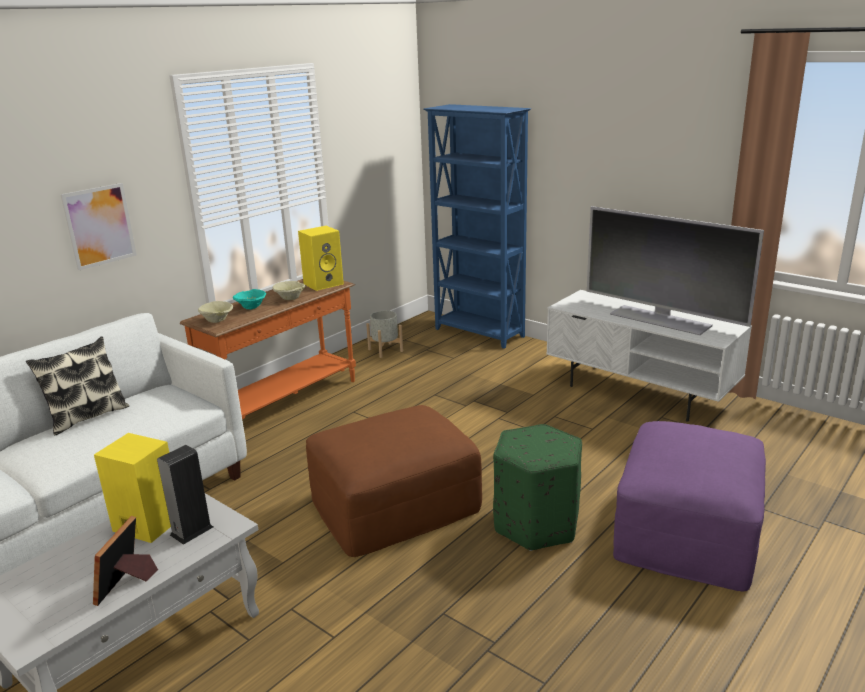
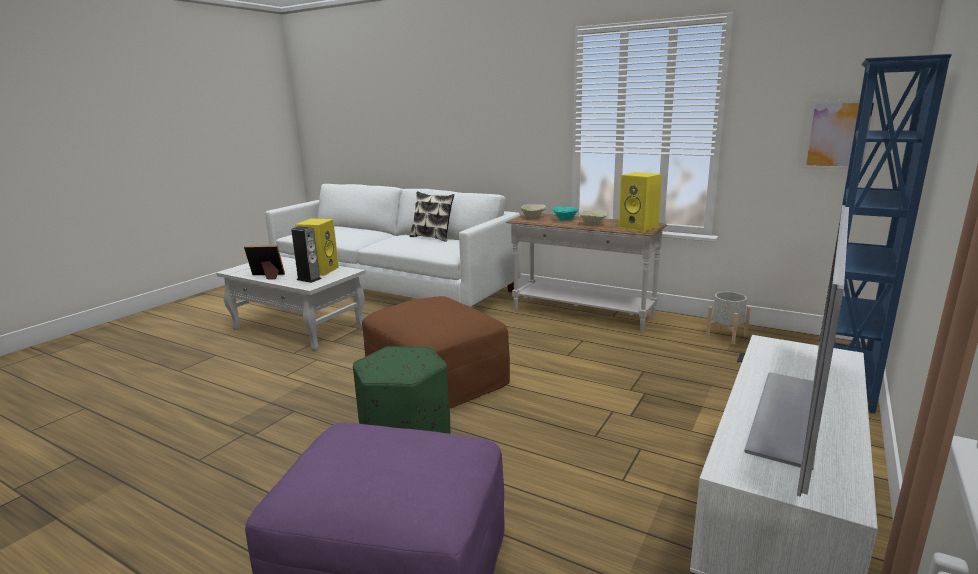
camera: 80 degrees right, 5 degrees down
(99, 226) = (506, 132): picture -> picture (838, 135)
(285, 403) = (581, 314): orange console table -> white console table

